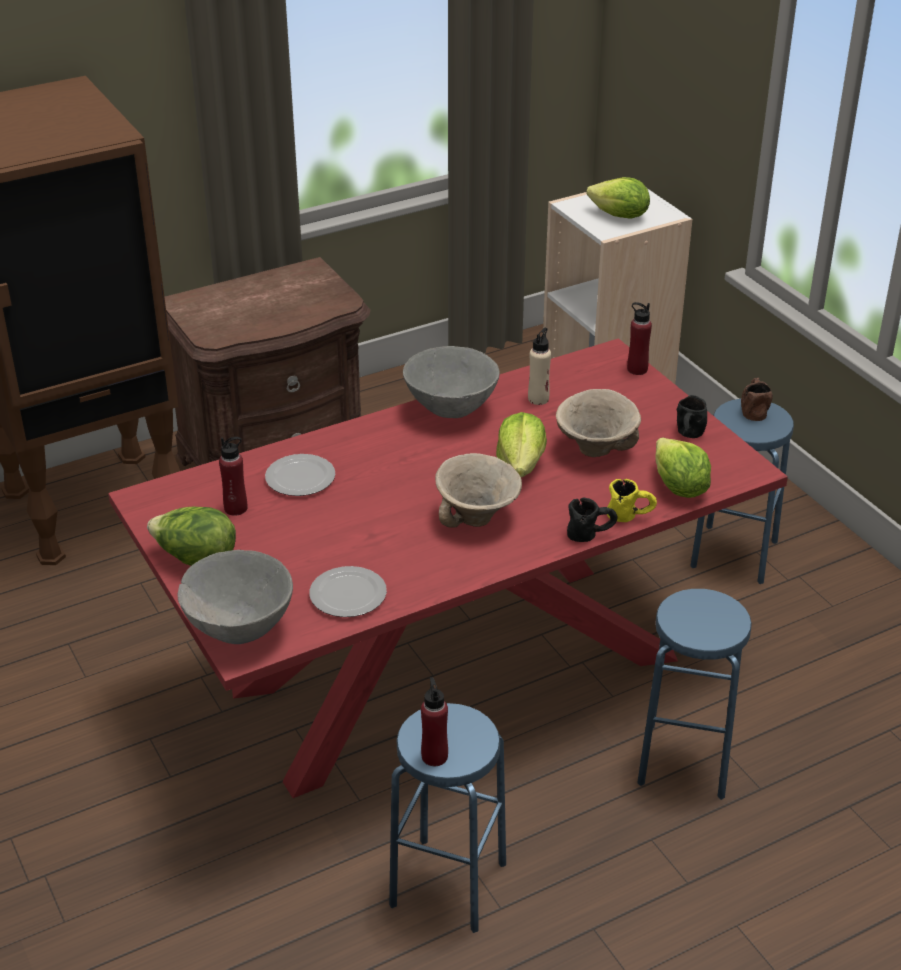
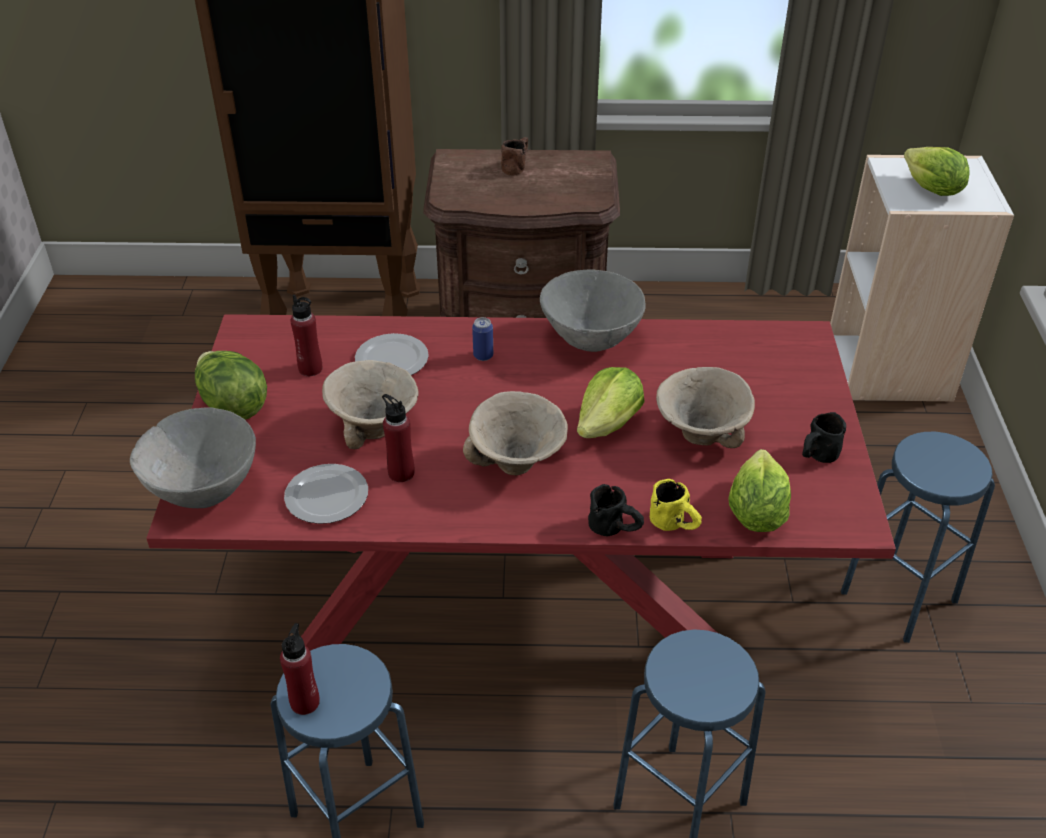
camera: 30 degrees right, 5 degrees up
(338, 532) = (376, 428): none -> beige bowl
(374, 449) = (483, 355): none -> can
(538, 399) = (688, 359): beige bottle -> none
(637, 369) = (821, 362): red bottle -> red bottle (401, 473)
(753, 410) = (951, 451): brown mug -> brown mug (516, 166)

